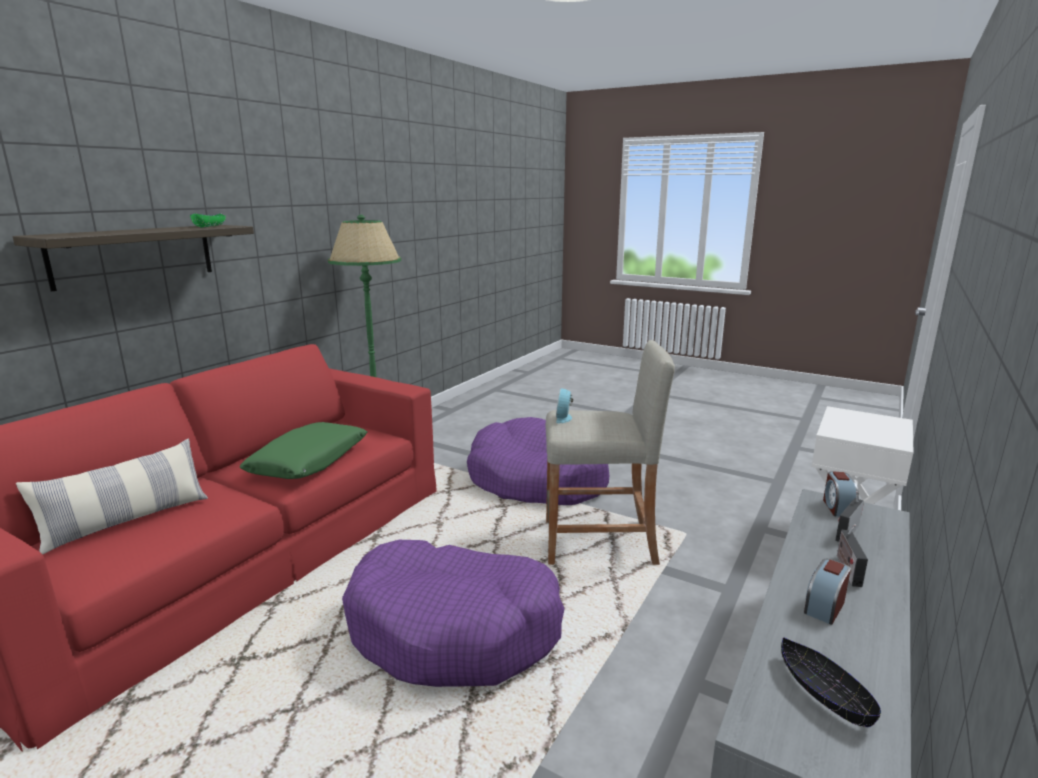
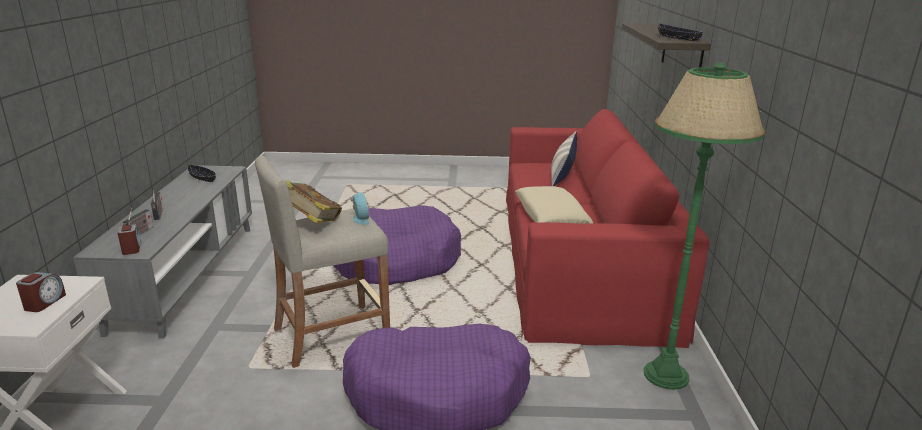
camera: 150 degrees right, 5 degrees up
(210, 226) = (678, 39): green bowl -> black bowl
(309, 461) = (551, 217): green pillow -> beige pillow
(616, 423) = (311, 223): none -> book
(824, 607) = (184, 199): alarm clock -> alarm clock (44, 302)

